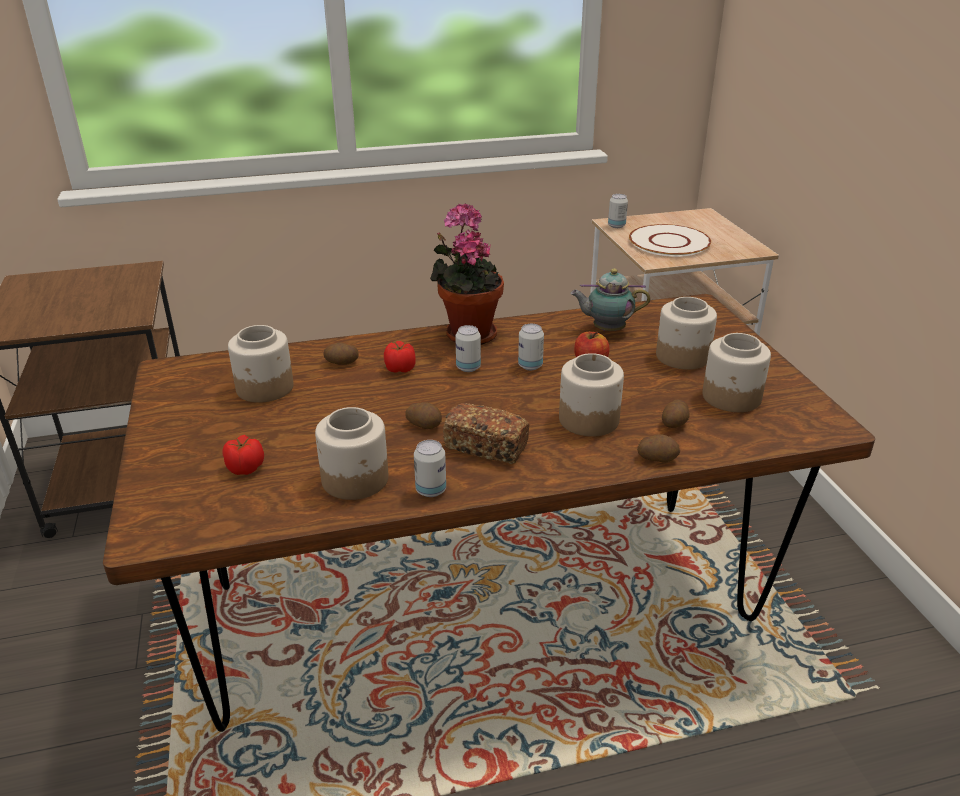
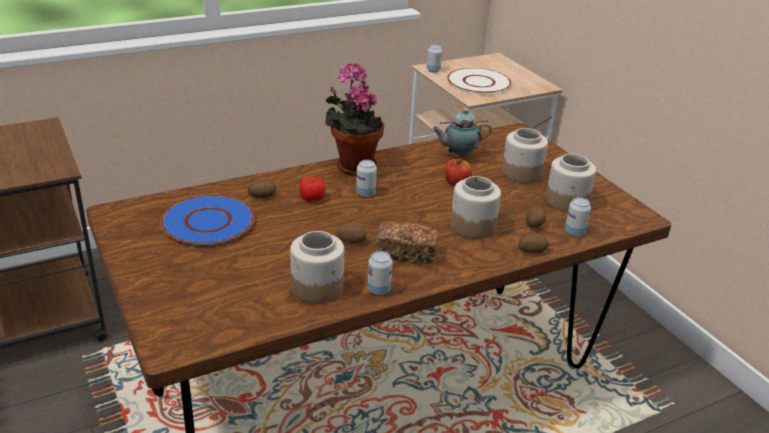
camera: 15 degrees left, 0 degrees up
(244, 468) = (224, 287): tomato -> none
(265, 388) = (208, 222): jar -> blue plate
(530, 366) = (412, 188): can -> can (574, 232)

